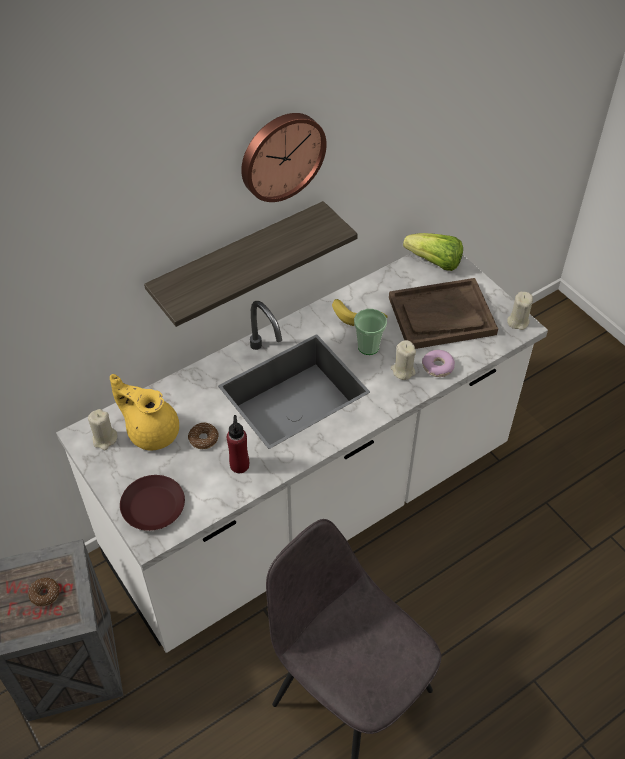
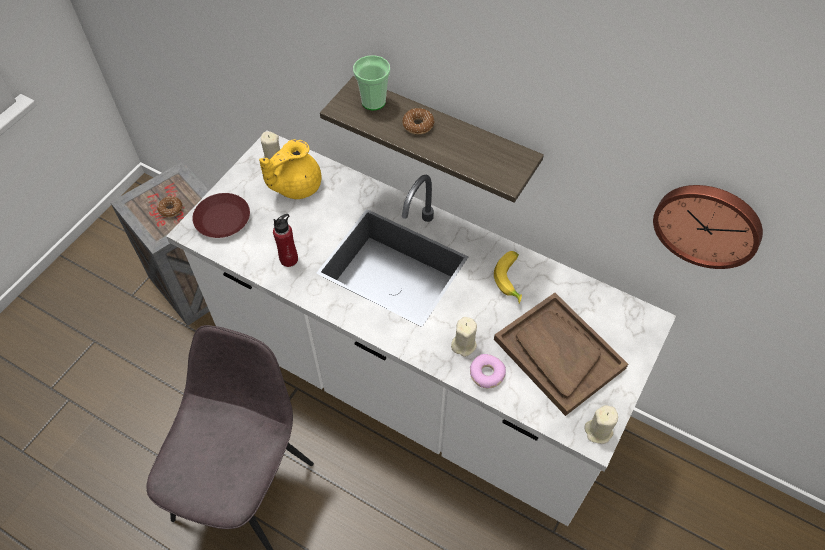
camera: 65 degrees right, 5 degrees up
(151, 431) = (296, 186): yellow teapot -> yellow teapot turned 135 degrees counterclockwise
(203, 439) = (304, 223): donut -> donut (418, 125)
(281, 155) = (504, 68): wall clock -> wall clock (708, 223)
(368, 347) = (477, 304): cup -> cup (373, 102)
(434, 262) = (631, 321): lettuce -> none

